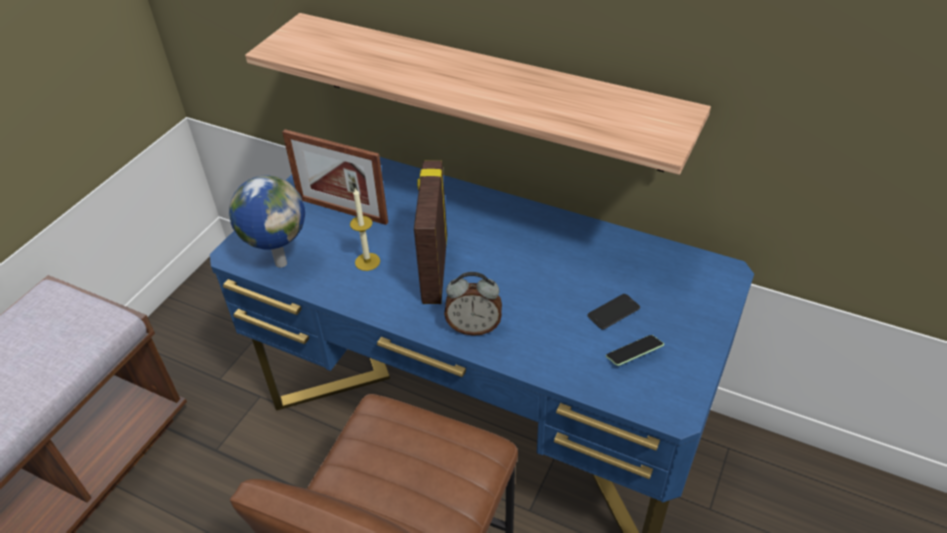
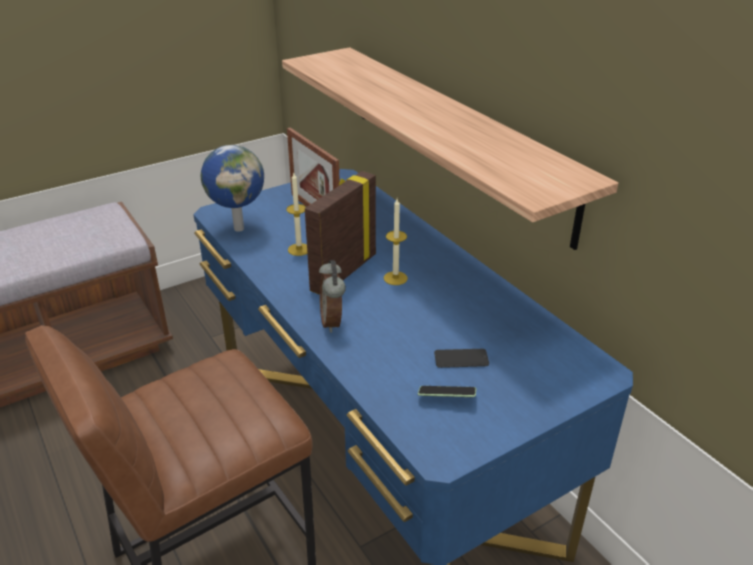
camera: 30 degrees right, 10 degrees down
(474, 327) = (333, 322): alarm clock -> alarm clock turned 45 degrees clockwise
(487, 254) = (395, 278): none -> candle

